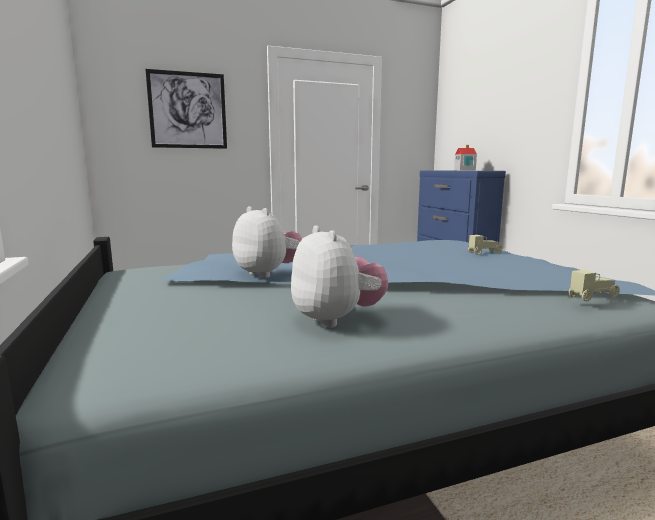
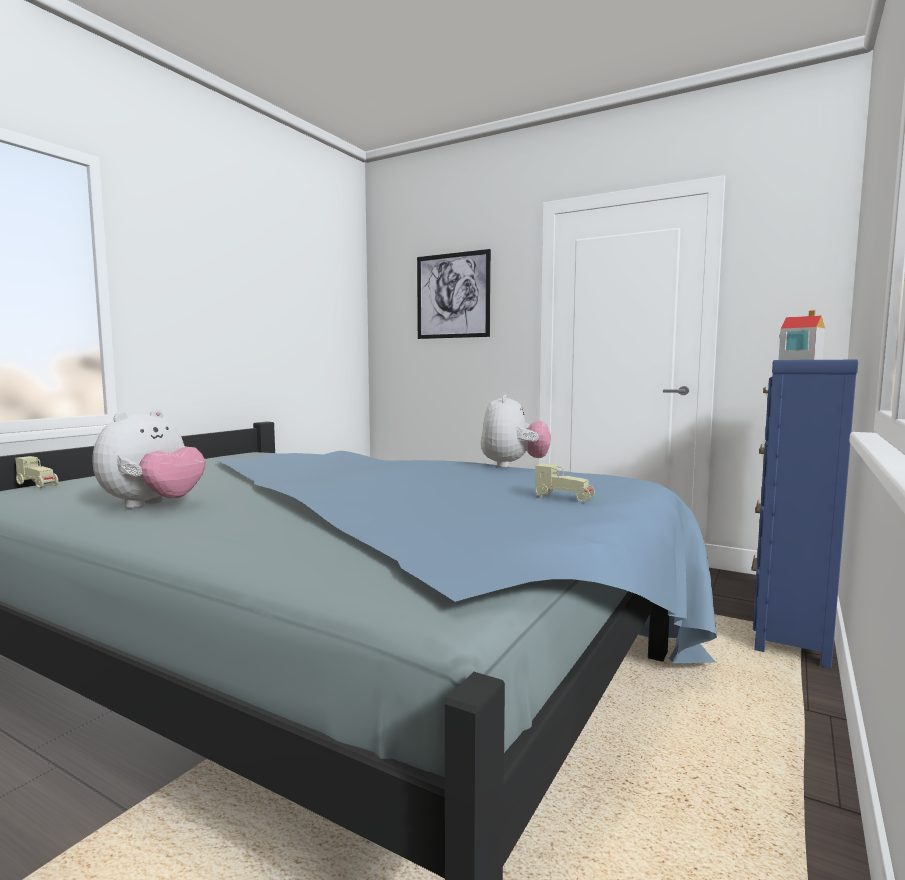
camera: 50 degrees right, 5 degrees down
(267, 274) = (280, 469): plush toy -> plush toy (513, 465)
(592, 297) = (350, 560): beige toy car -> beige toy car (38, 485)

